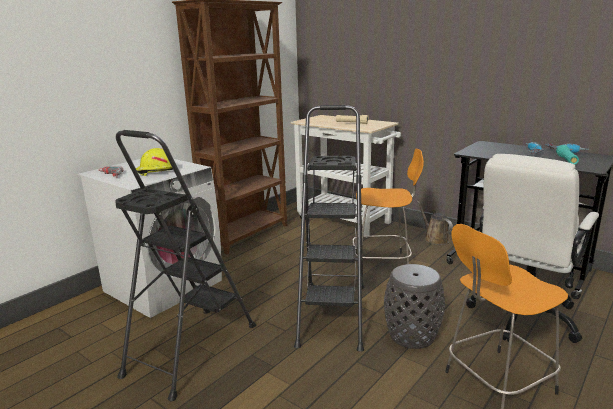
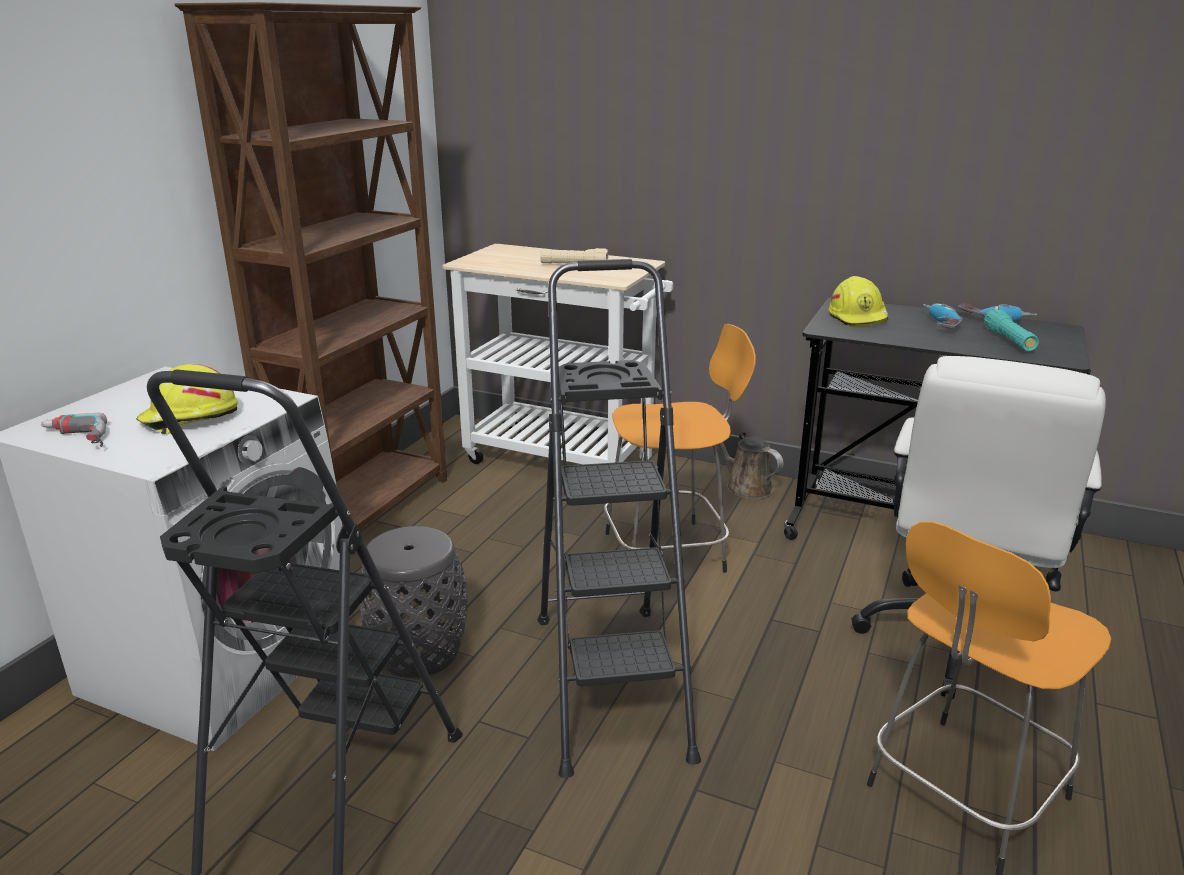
camera: 15 degrees left, 5 degrees up
(412, 335) = (779, 711): grey stool -> grey stool (419, 653)
(488, 149) = (858, 318): none -> yellow hard hat

